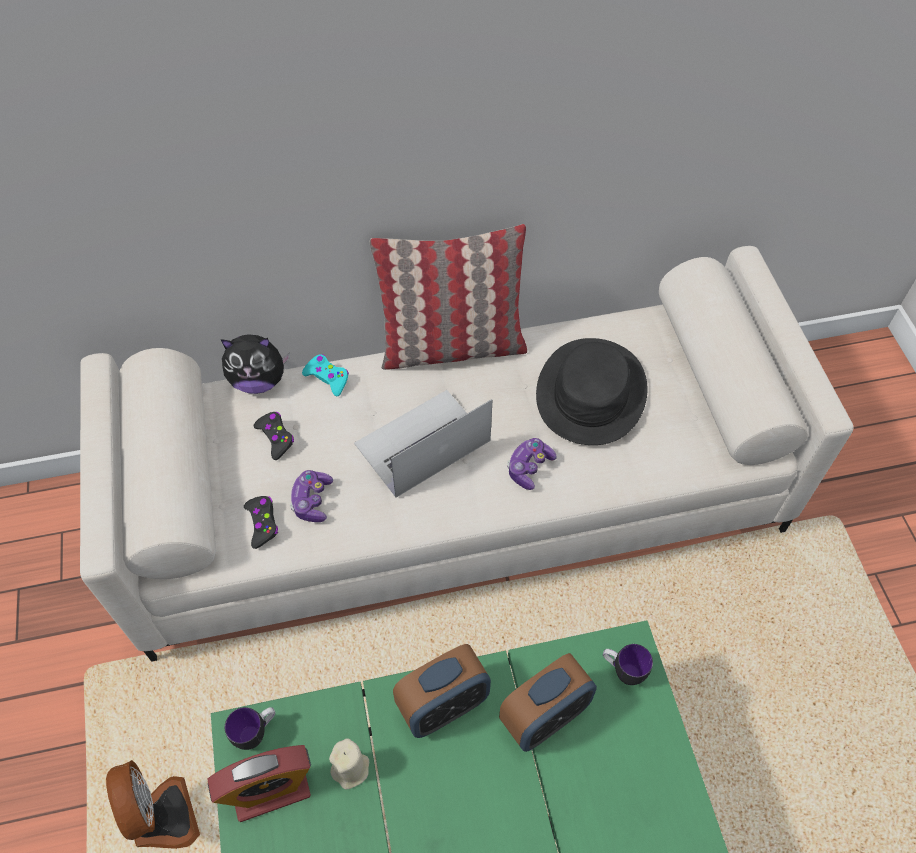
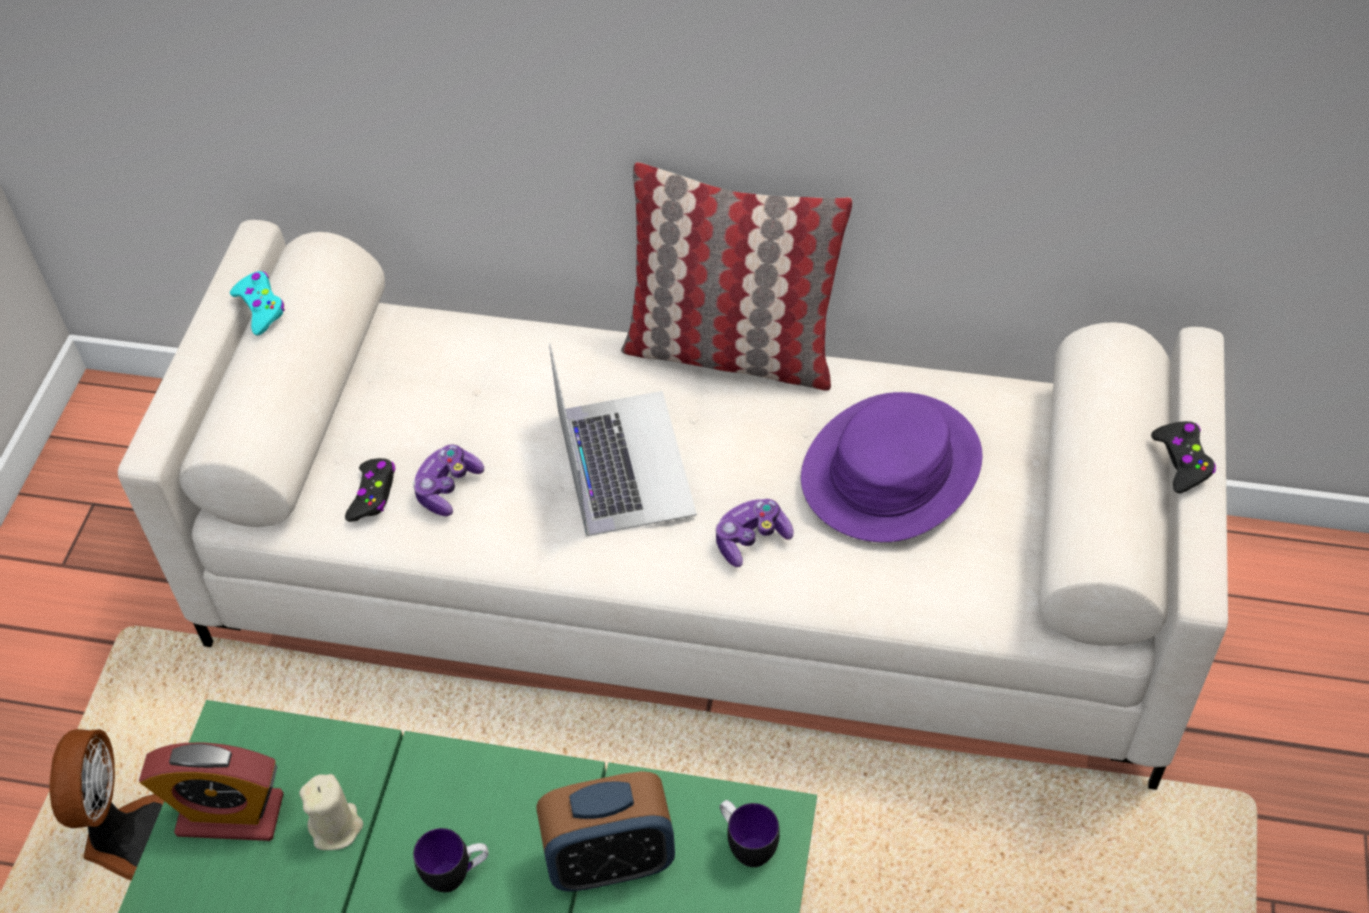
camera: 25 degrees right, 5 degrees down
(257, 732) = (247, 742): mug -> mug (457, 875)
(259, 381) = (457, 320): plush toy -> none
(276, 437) = (442, 396): black game controller -> black game controller (1182, 461)
(327, 378) = (545, 342): turquoise game controller -> turquoise game controller (261, 308)
(422, 442) = (624, 461): laptop -> laptop turned 90 degrees clockwise
(443, 705) = (488, 798): alarm clock -> none
(590, 392) = (890, 469): black hat -> purple hat

